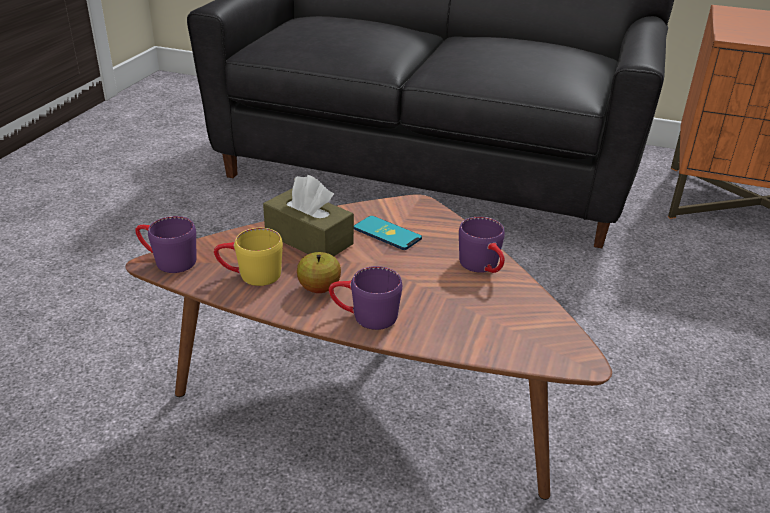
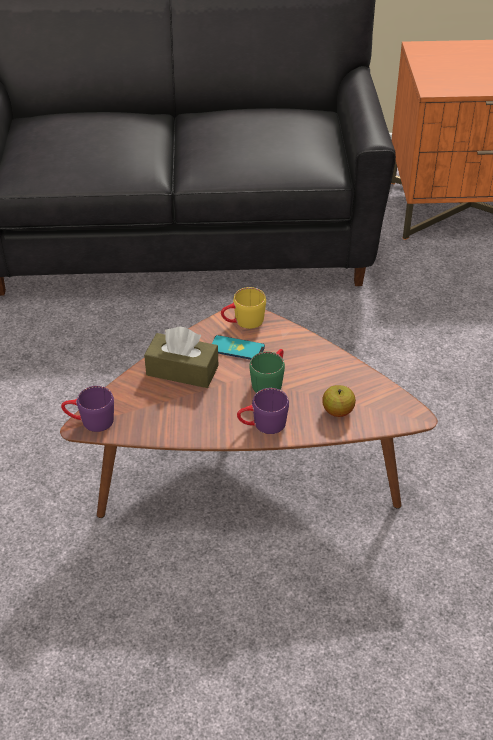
camera: 20 degrees left, 10 degrees up
(250, 275) = (161, 415): yellow mug -> yellow mug (243, 322)
(319, 288) = (217, 412): apple -> apple (338, 411)
(405, 273) = (270, 381): none -> green mug
(483, 267) = (321, 359): purple mug -> none

